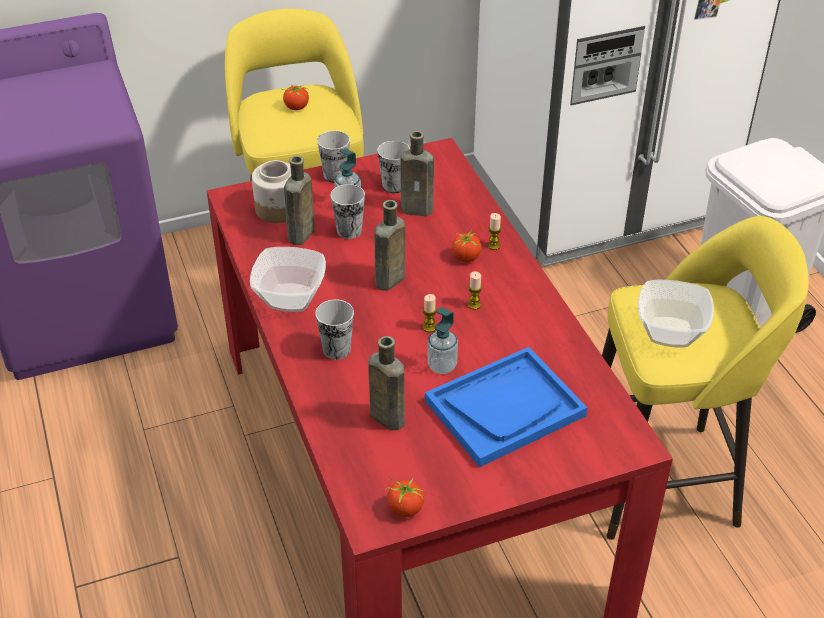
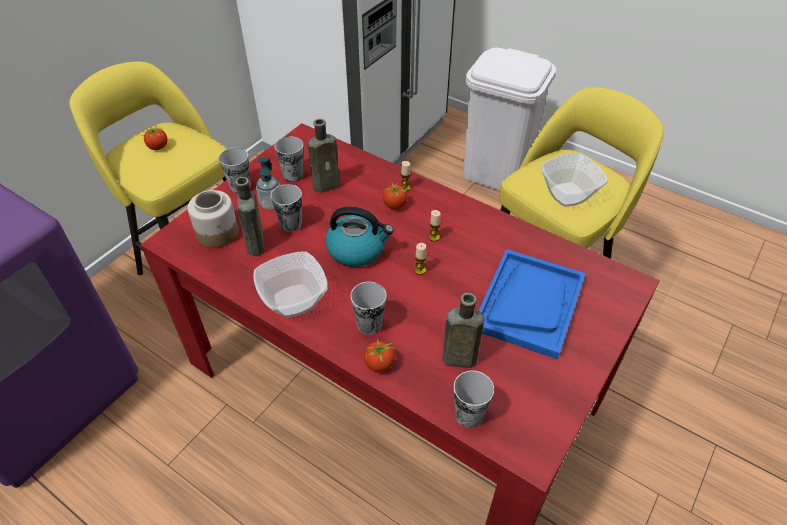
camera: 35 degrees left, 5 degrees up
(350, 464) = (469, 415): none -> cup
(388, 281) = (357, 249): brown bottle -> kettle
(405, 509) = (542, 427): tomato -> tomato (379, 364)
(442, 366) = (457, 295): soap dispenser -> none

